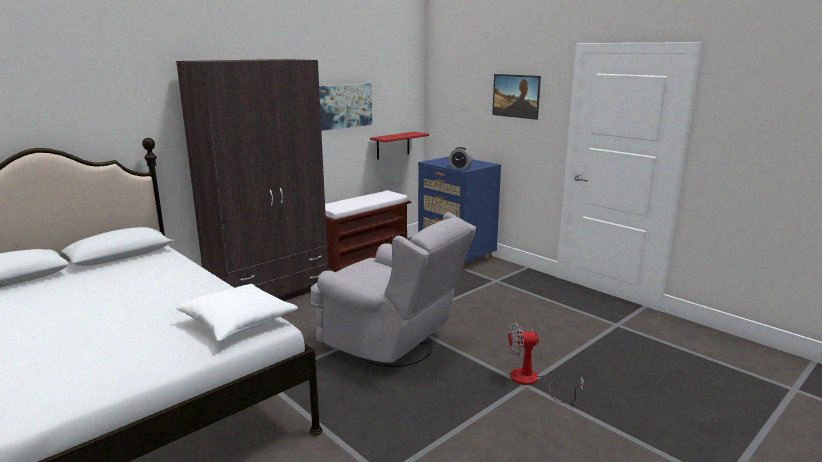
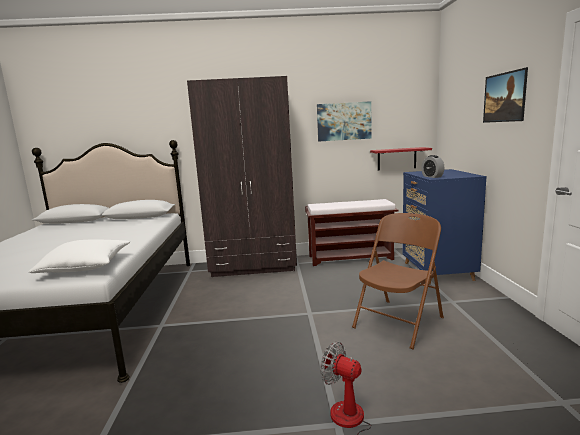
camera: 40 degrees right, 5 degrees down
(392, 345) = (274, 331): grey armchair -> none
(479, 307) = (398, 322): none -> brown chair

